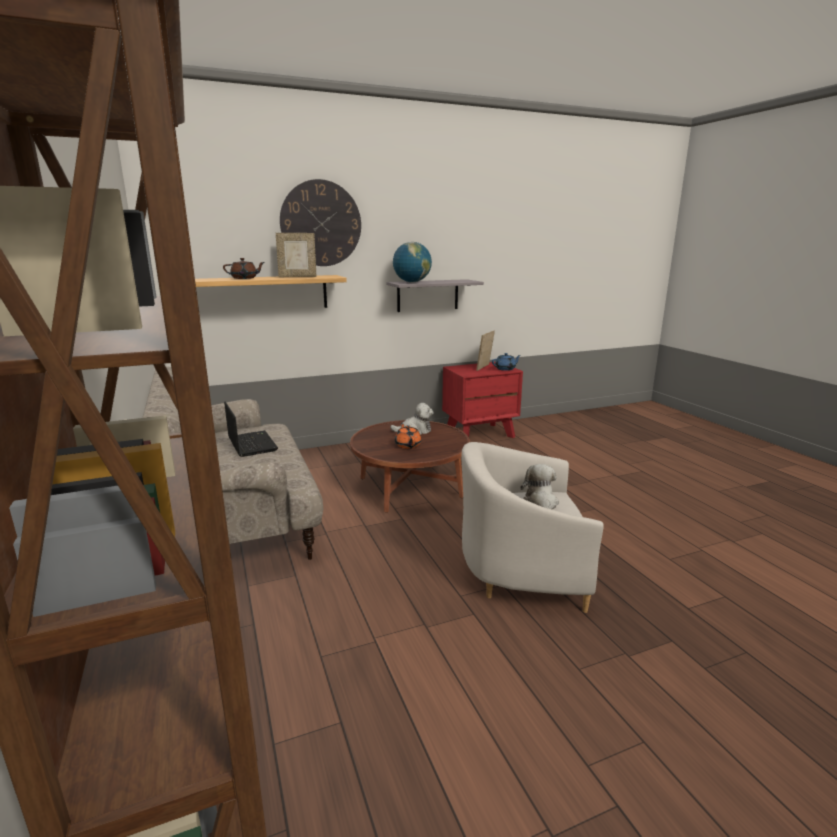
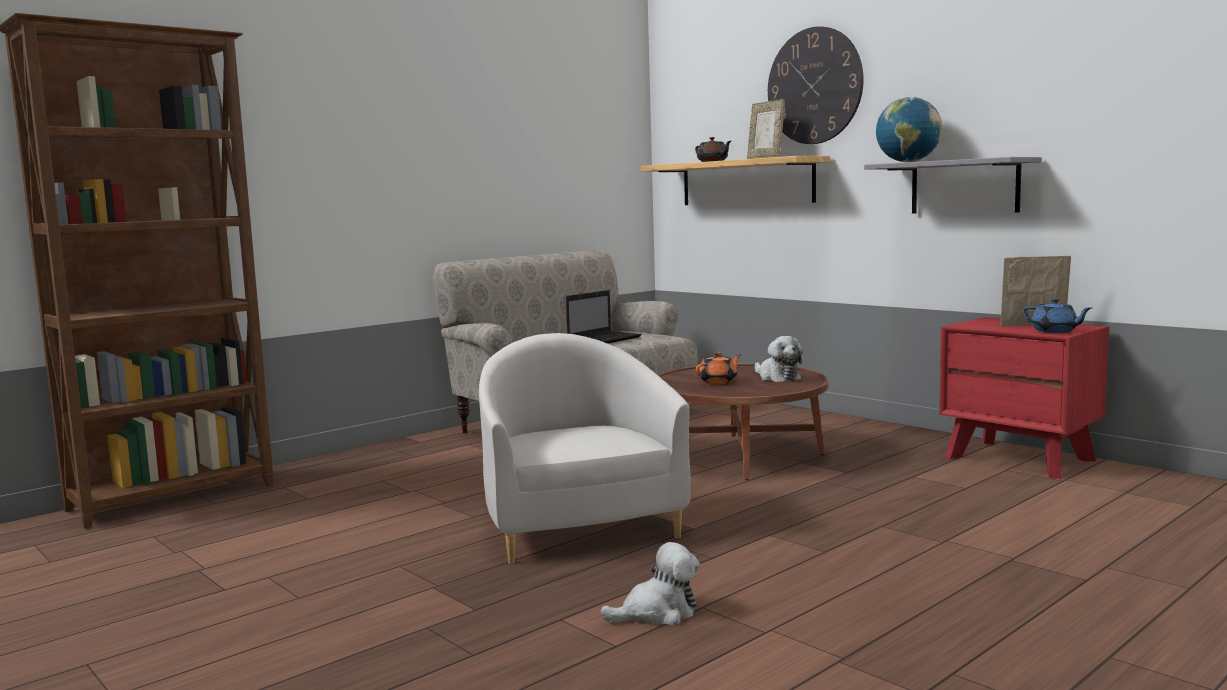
camera: 70 degrees right, 10 degrees down
(541, 504) = (606, 440): plush toy -> plush toy (657, 613)

